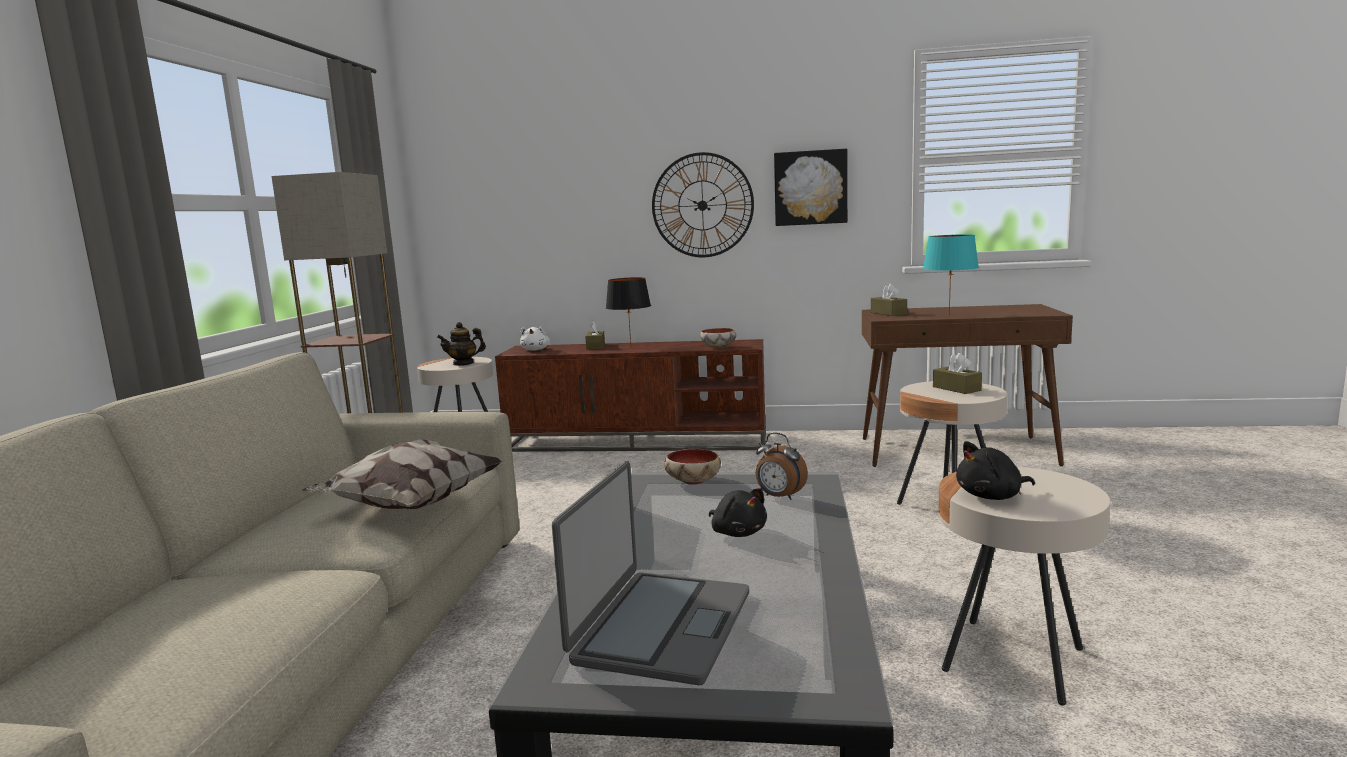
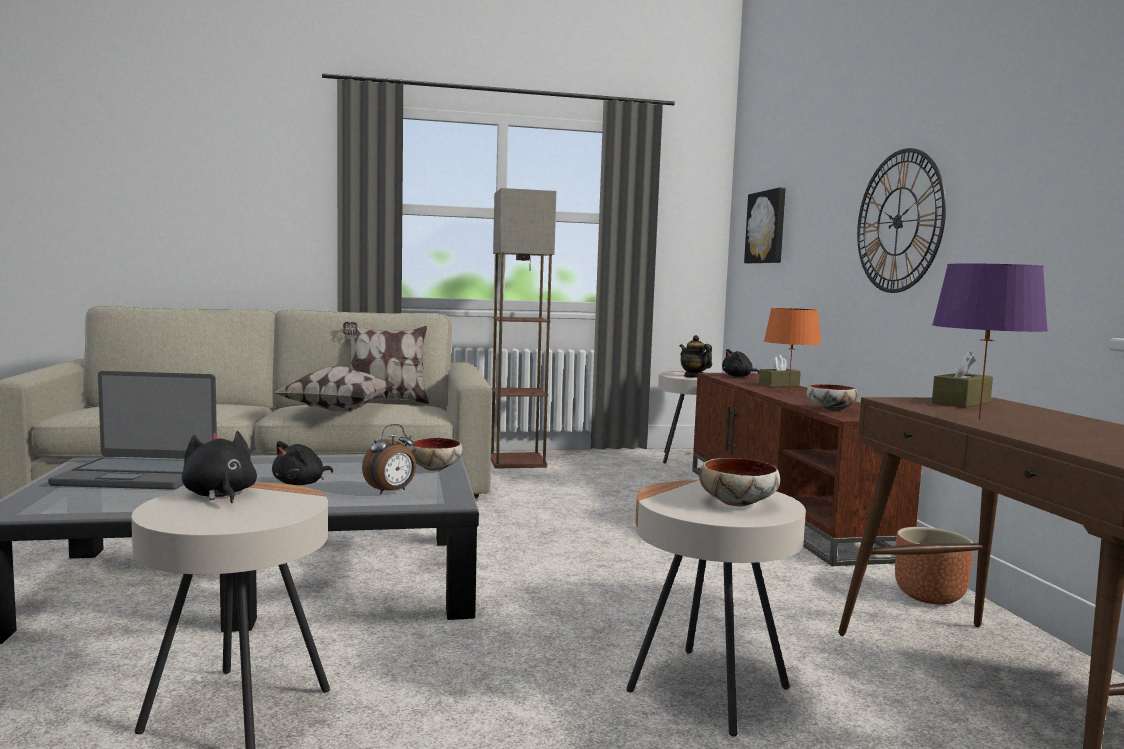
camera: 70 degrees right, 5 degrees down
(320, 491) = (385, 402): none -> pillow
(535, 350) = (738, 376): white plush toy -> black plush toy
(630, 347) = (788, 392): black table lamp -> orange table lamp
(779, 497) = (391, 492): alarm clock -> alarm clock turned 150 degrees counterclockwise
(810, 188) = (1009, 191): picture -> picture (767, 227)
(821, 439) = (930, 597): none -> brown planter
(948, 316) = (979, 419): turquoise table lamp -> purple table lamp
(956, 388) = (738, 502): brown tissue box -> bowl

